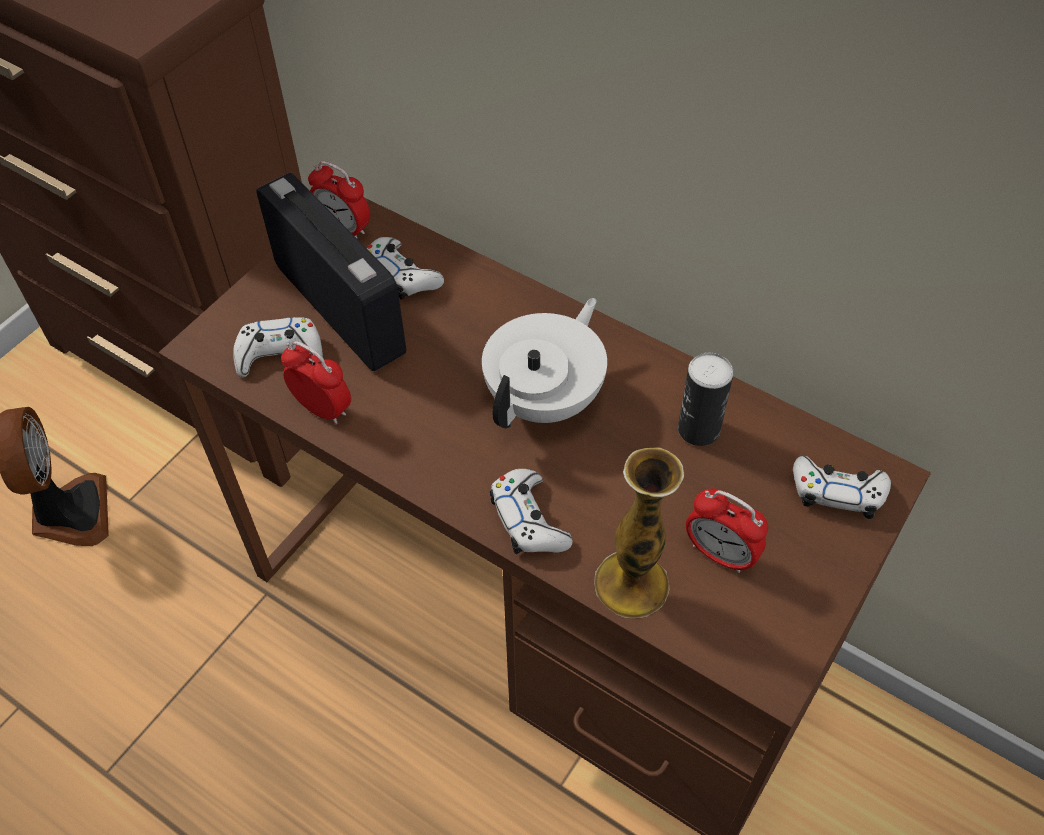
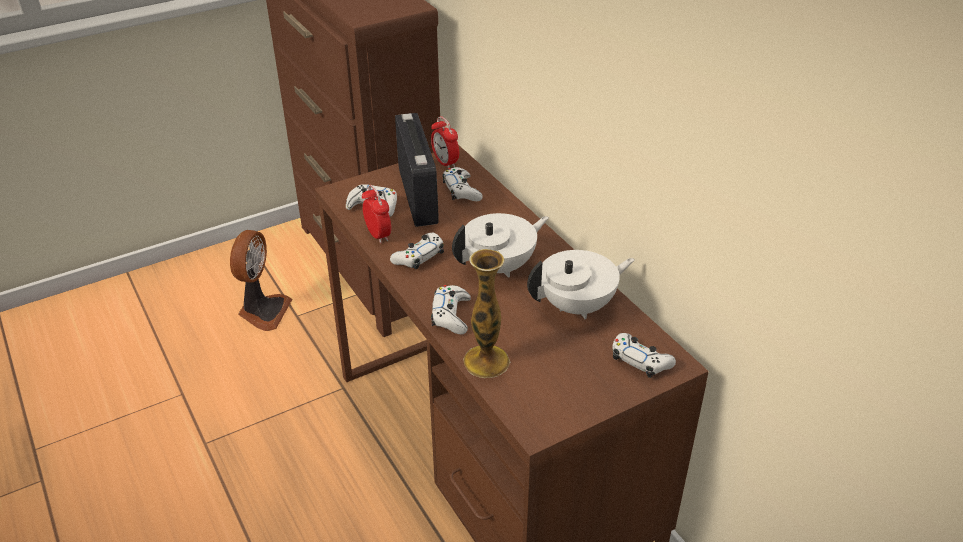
camera: 25 degrees right, 15 degrees down
(412, 427) = (419, 256): none -> white game controller
(698, 429) = (578, 306): can -> white teapot
(720, 554) = (547, 365): alarm clock -> none

